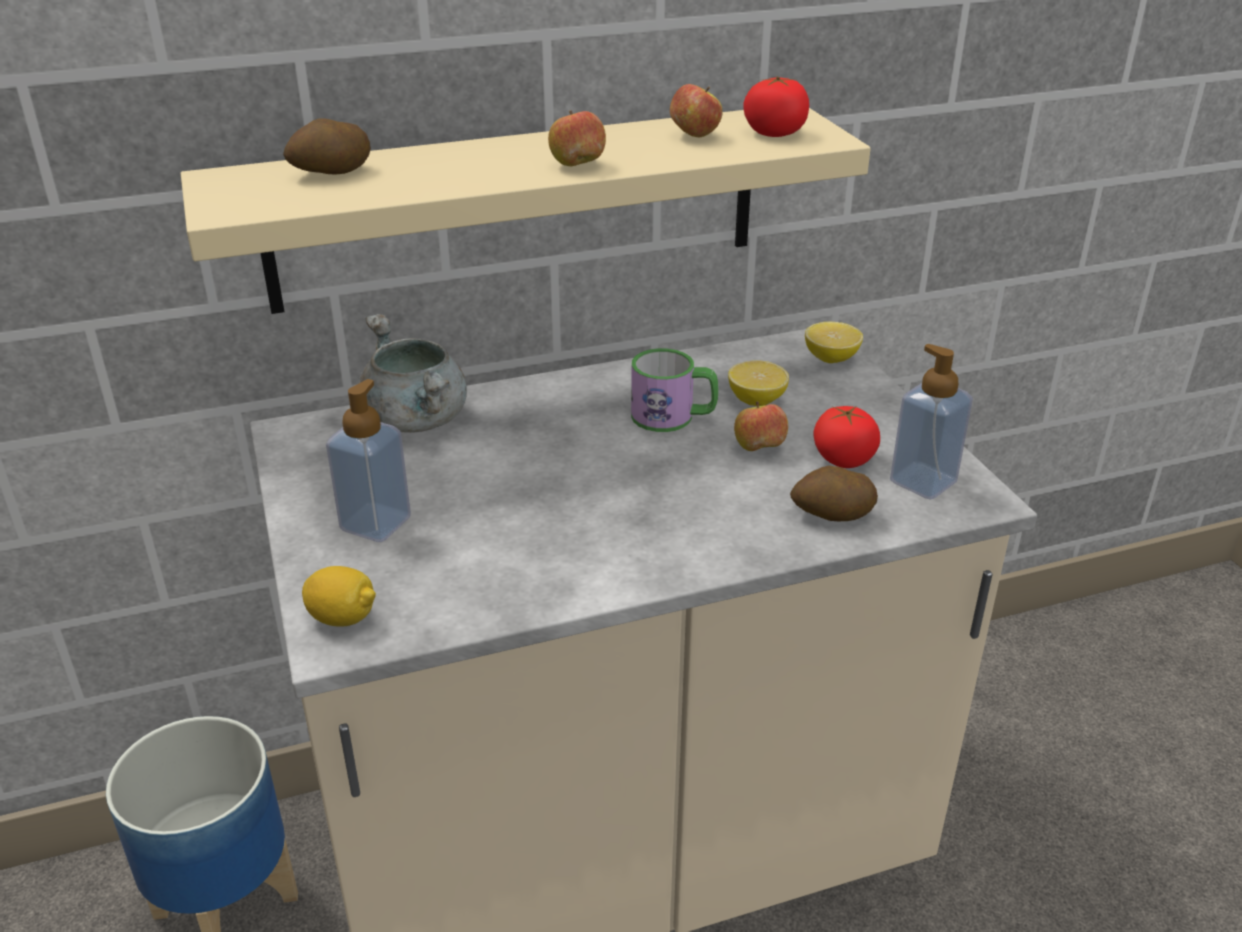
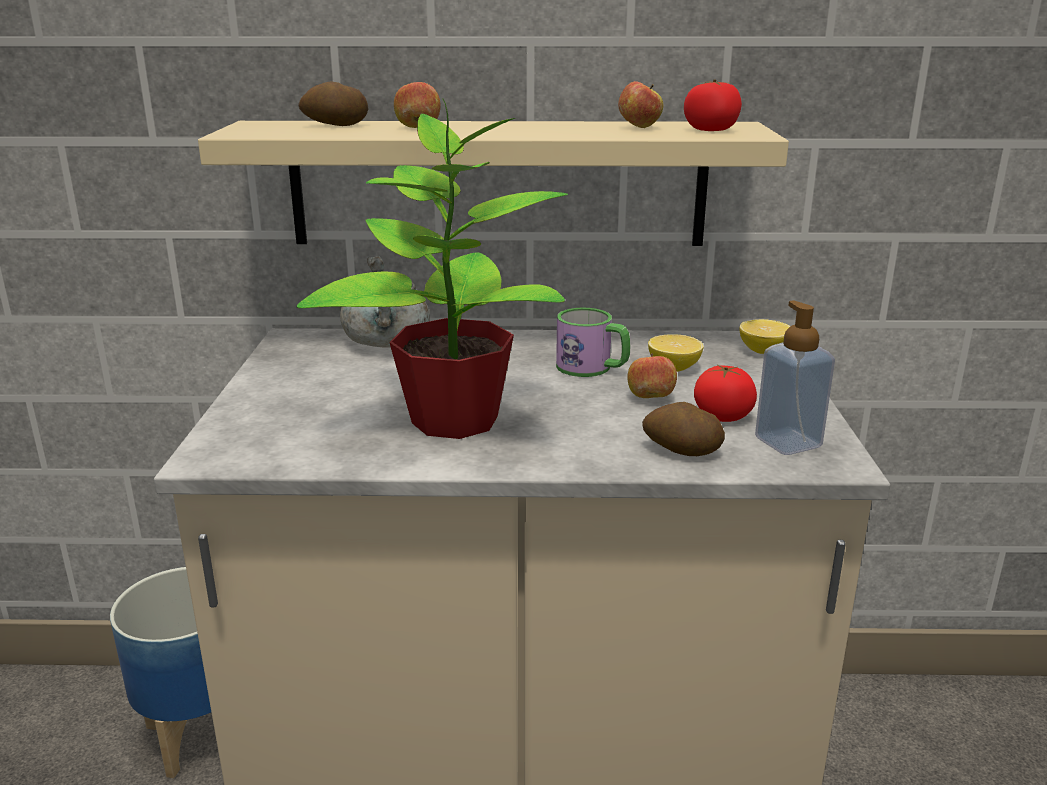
camera: 20 degrees right, 10 degrees down
(343, 618) = (225, 446): lemon -> none
(376, 524) = (301, 396): soap dispenser -> none
(573, 521) = (452, 419): none -> potted plant
(577, 165) = (522, 133): apple -> apple (418, 128)

